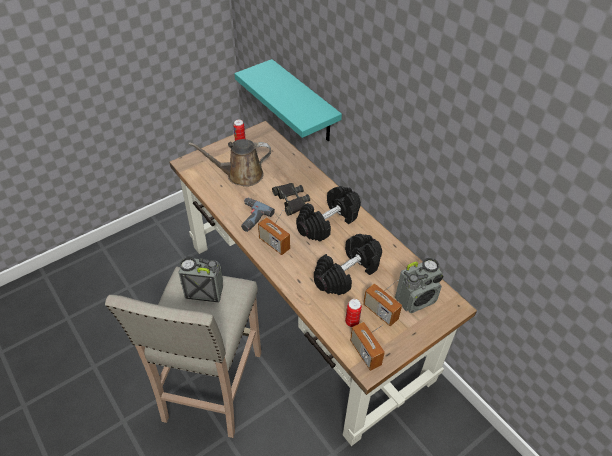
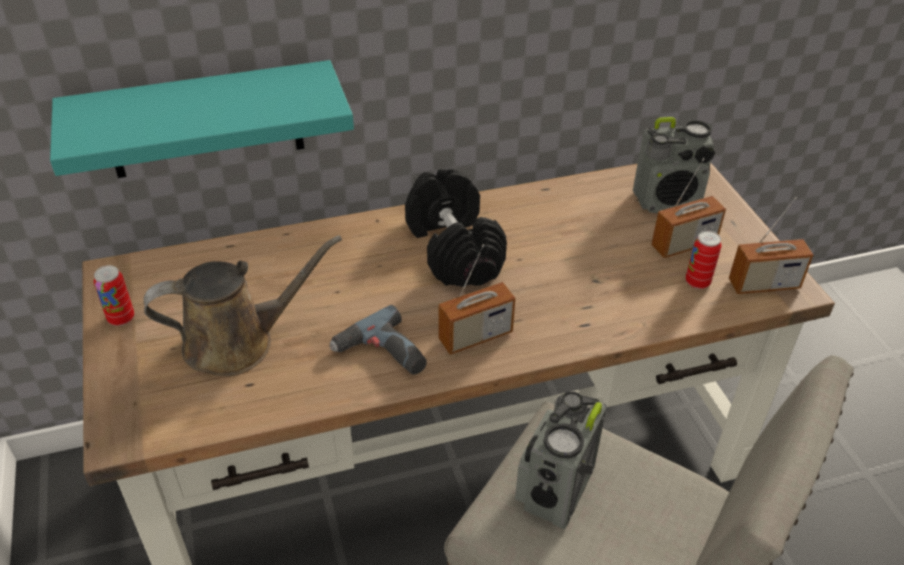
camera: 70 degrees left, 5 degrees down
(241, 175) = (238, 342): brown watering can -> brown watering can turned 120 degrees counterclockwise
(291, 200) = (367, 283): black binoculars -> none
(347, 273) = (588, 259): black dumbbell -> none
(416, 299) = (667, 200): radio -> radio turned 90 degrees clockwise

